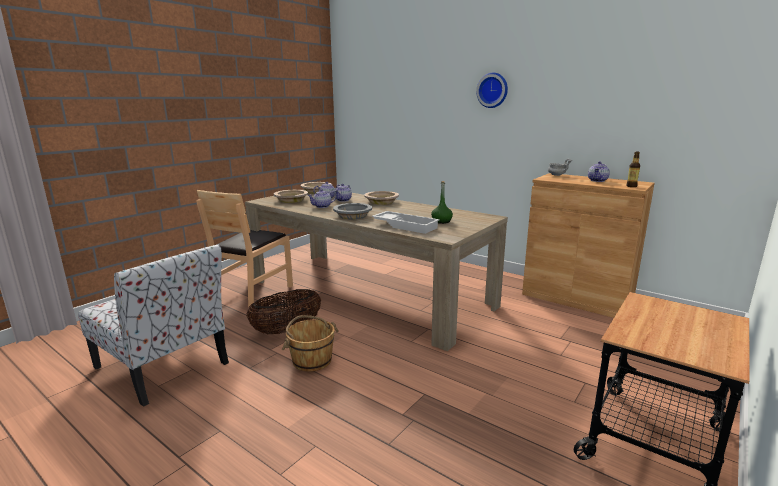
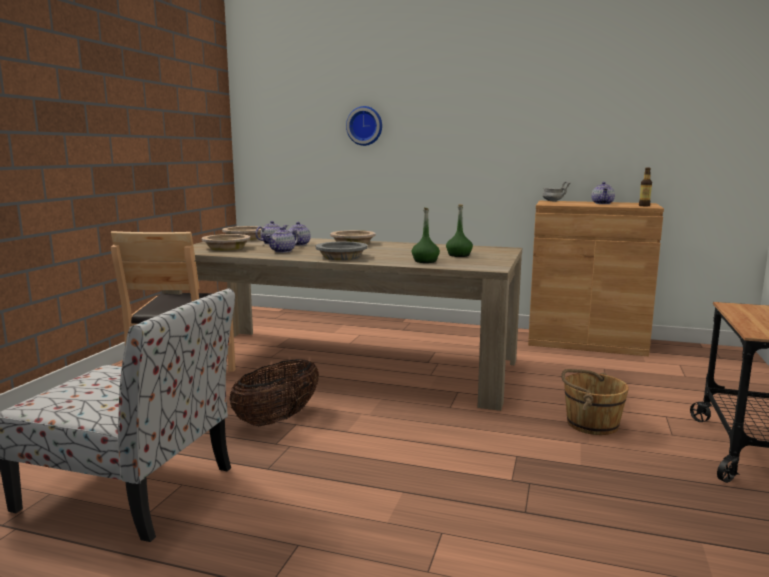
camera: 20 degrees left, 5 degrees down
(311, 360) = (345, 446): brown bucket -> brown bucket (591, 423)
(406, 226) = (425, 261): white tray -> green bottle
(493, 90) = (464, 106): wall clock -> wall clock (365, 126)

